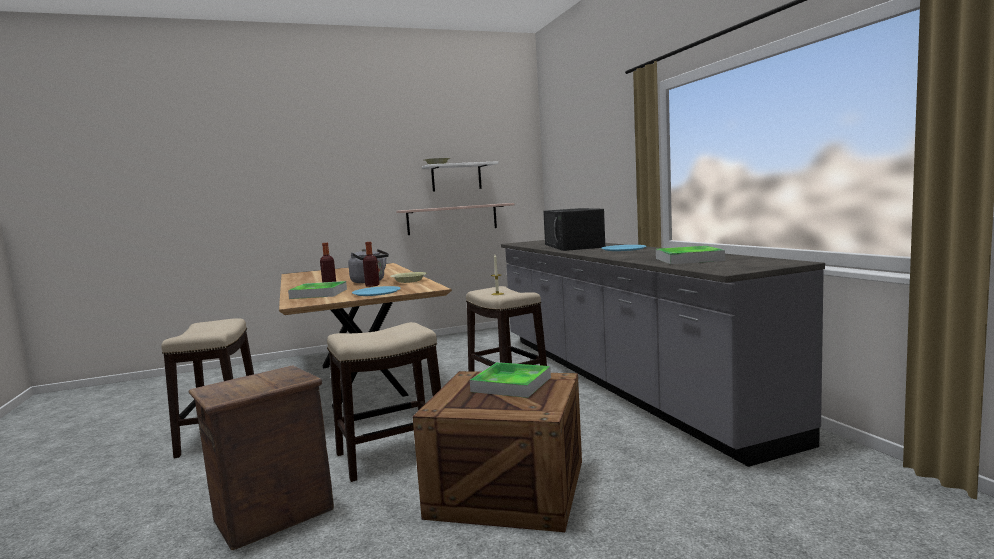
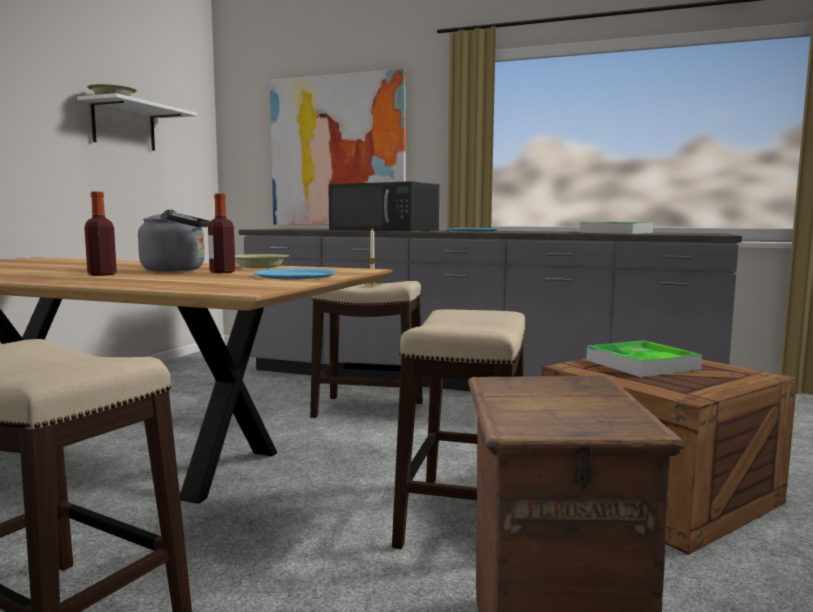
camera: 50 degrees left, 0 degrees up
(319, 294) = (184, 282): tray -> none
(452, 219) = (118, 191): shelf -> none
(591, 176) = (337, 151): none -> picture

